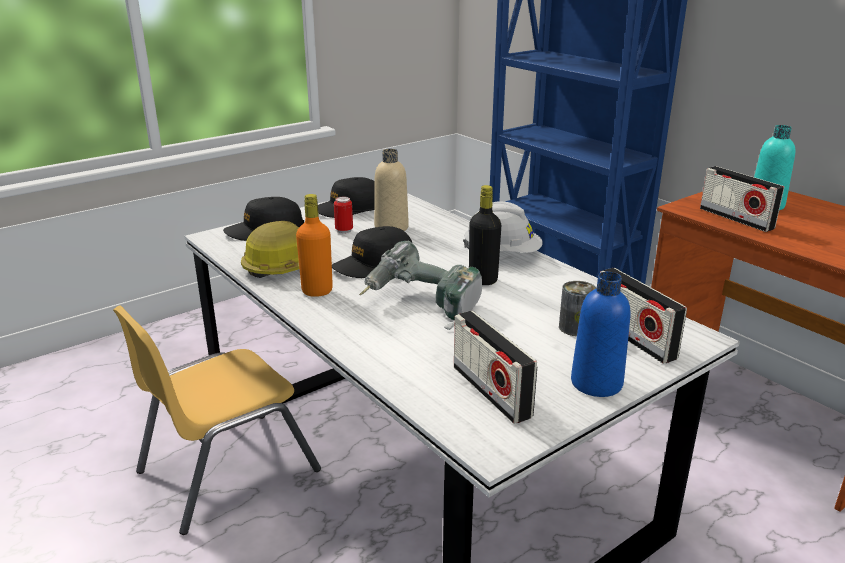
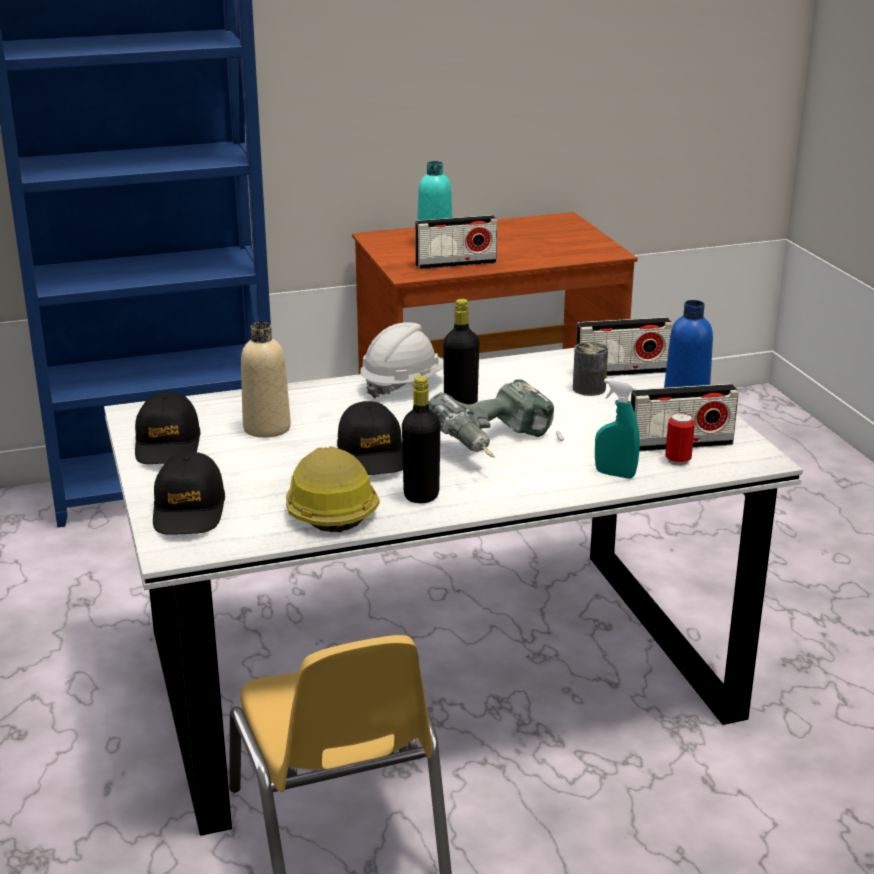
camera: 70 degrees left, 0 degrees up
(317, 291) = (421, 495): orange bottle -> black bottle
(344, 231) = (247, 457): can -> can (678, 461)
(401, 364) = (615, 474): none -> turquoise spray bottle

